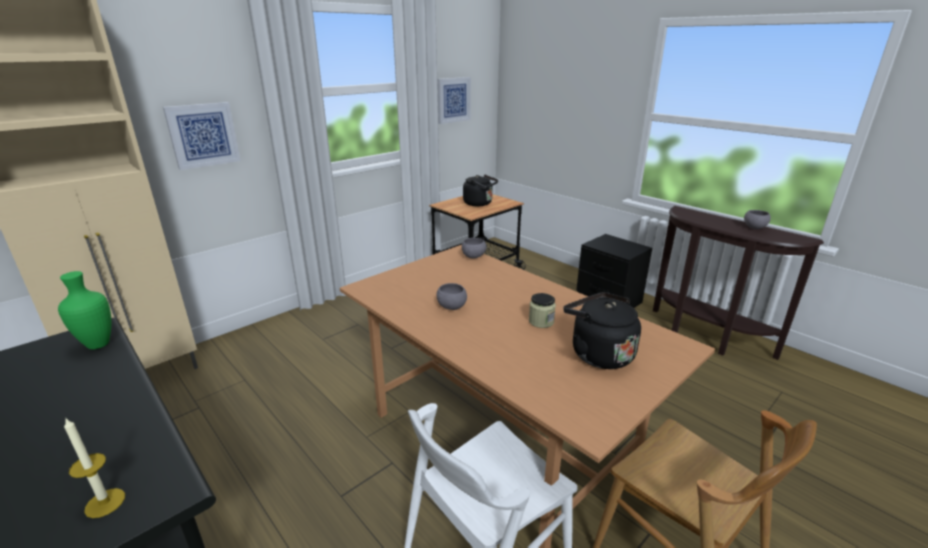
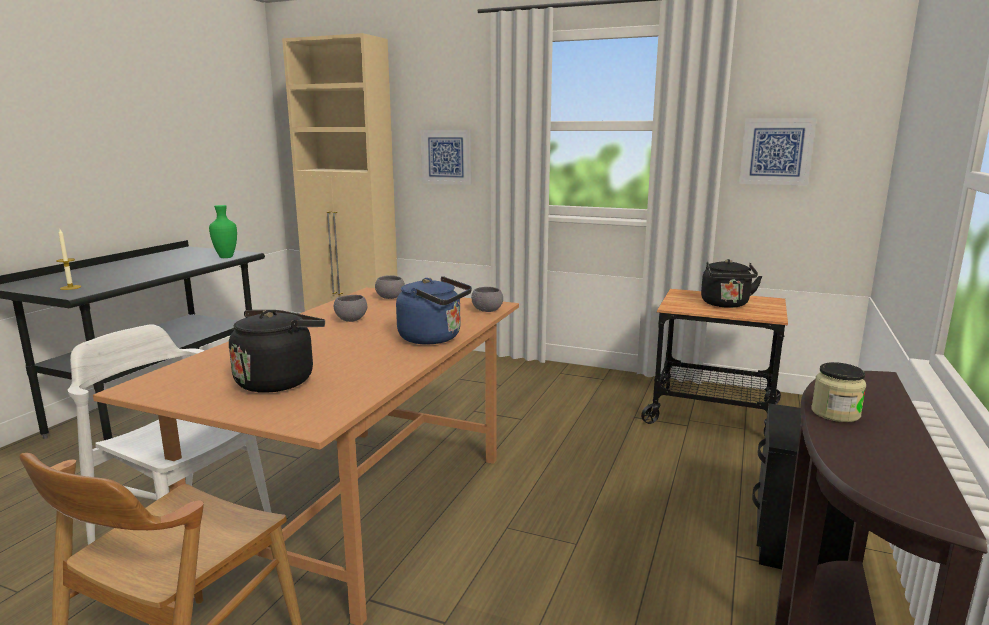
camera: 65 degrees right, 10 degrees down
(529, 284) = (434, 338): none -> blue kettle
(541, 321) = (341, 352): jar -> jar (835, 413)
(754, 227) = (898, 446): grey bowl -> grey bowl (390, 298)

